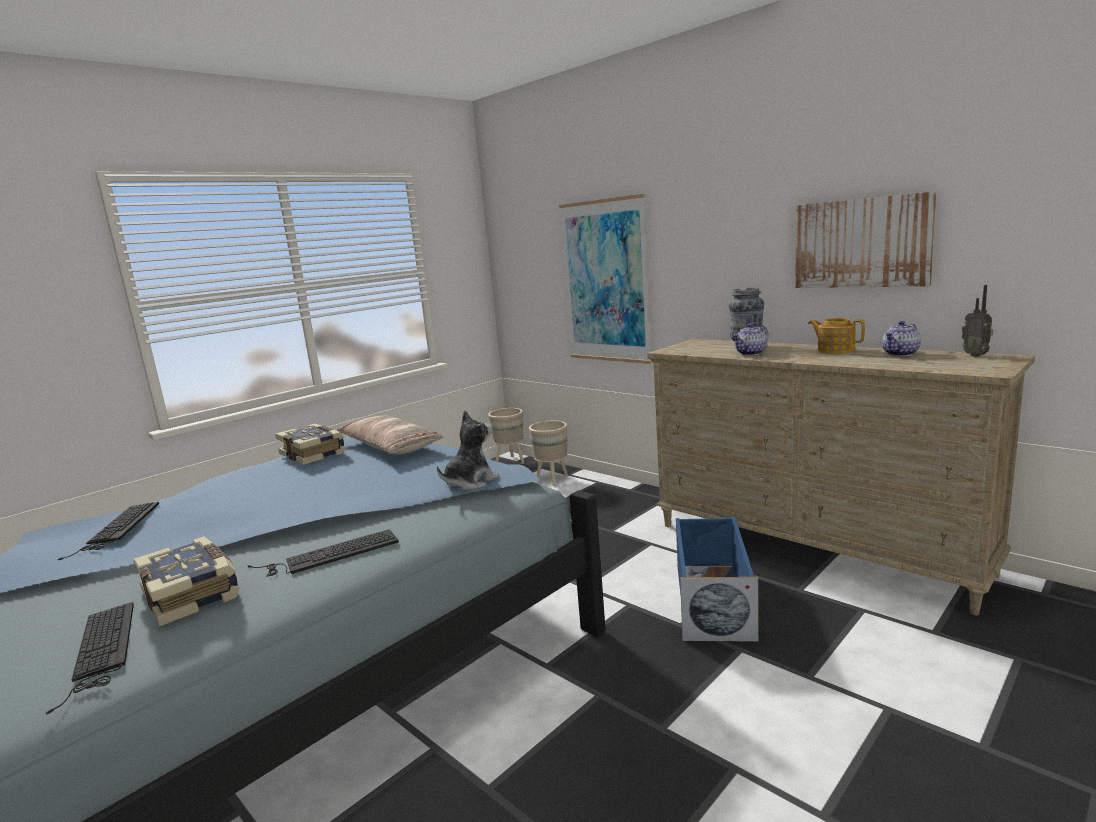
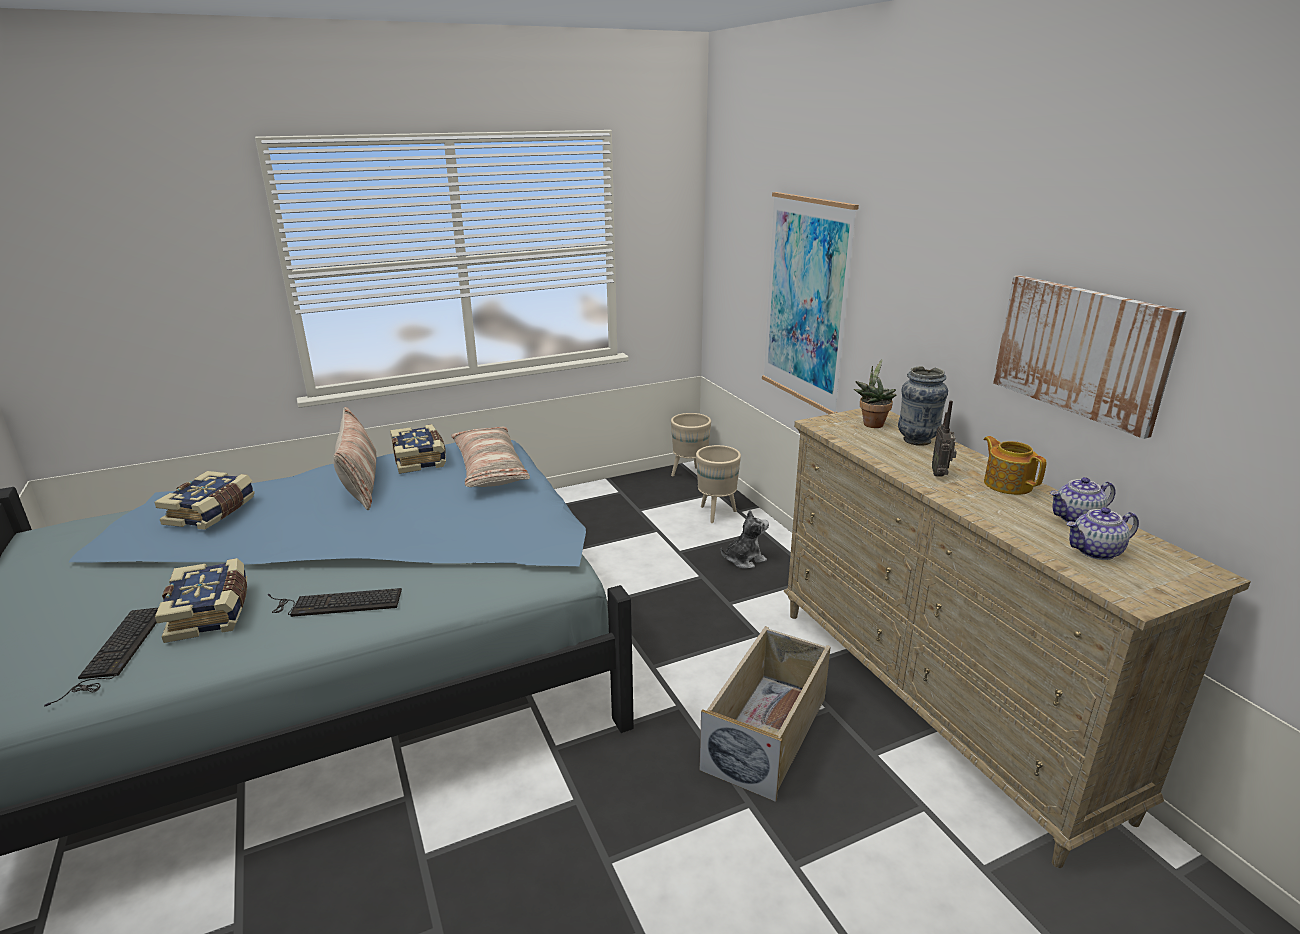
camera: 20 degrees right, 10 degrees up
(117, 528) = (212, 512): keyboard -> book
(266, 477) = (360, 481): none -> pillow
(470, 482) = (513, 548): plush toy -> plush toy (744, 559)
(703, 345) = (871, 423): none -> potted plant
(712, 600) = (766, 732): blue storage box -> beige storage box
(751, 353) = (902, 459): teapot -> teapot (1095, 551)
(976, 355) = (1169, 555): radio -> radio (940, 474)

